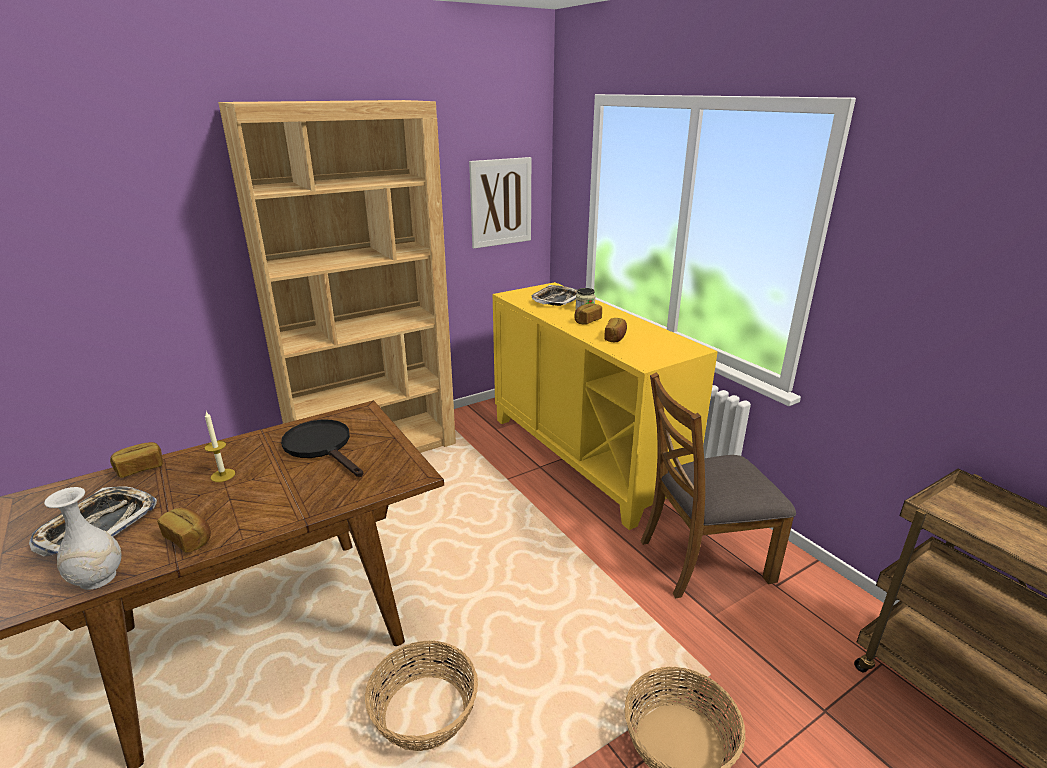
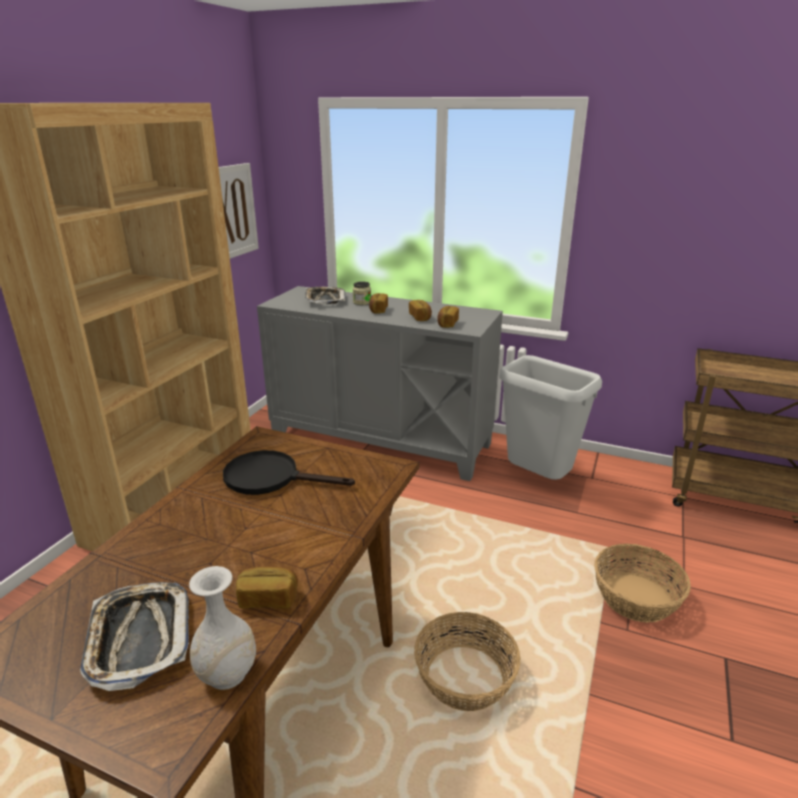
camera: 35 degrees left, 0 degrees up
(140, 468) = (90, 571): bread -> bread (447, 324)
(223, 475) = (207, 538): candle -> none
(585, 456) = (381, 440): yellow cabinet -> grey cabinet
(703, 559) = (536, 480): brown chair -> grey trash can

